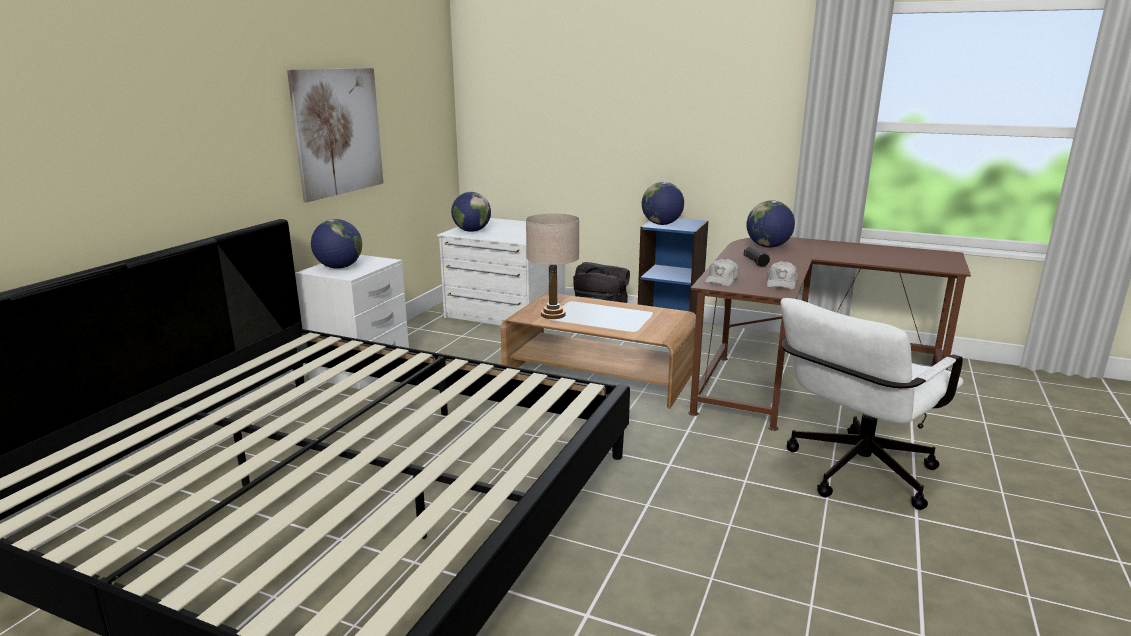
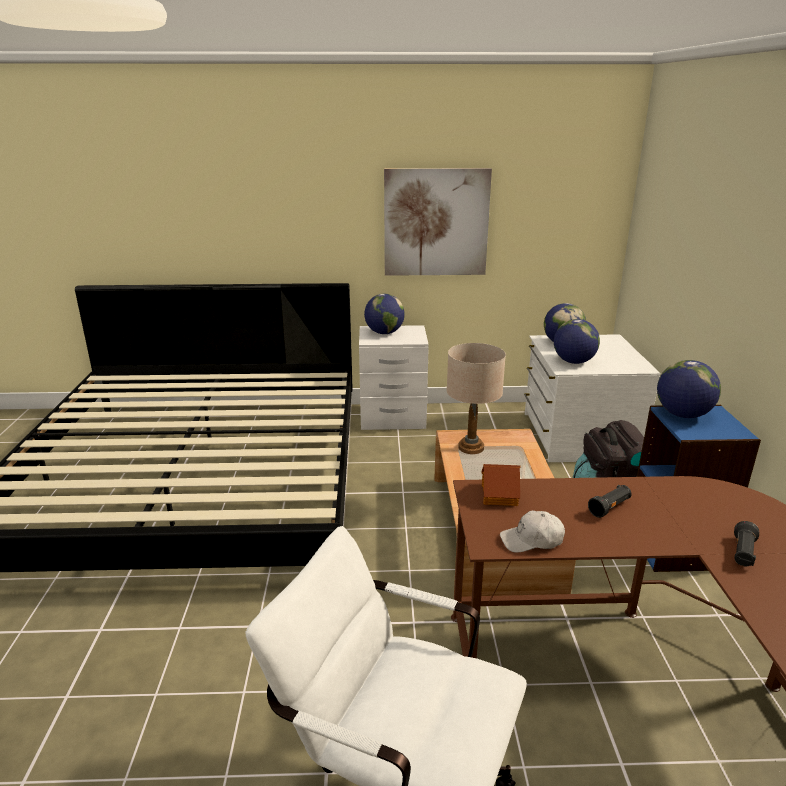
camera: 65 degrees right, 5 degrees up
(721, 280) = (500, 495): white cap -> toy house
(768, 246) = (712, 508): globe -> globe (573, 362)
(814, 252) = (742, 553): none -> black flashlight

